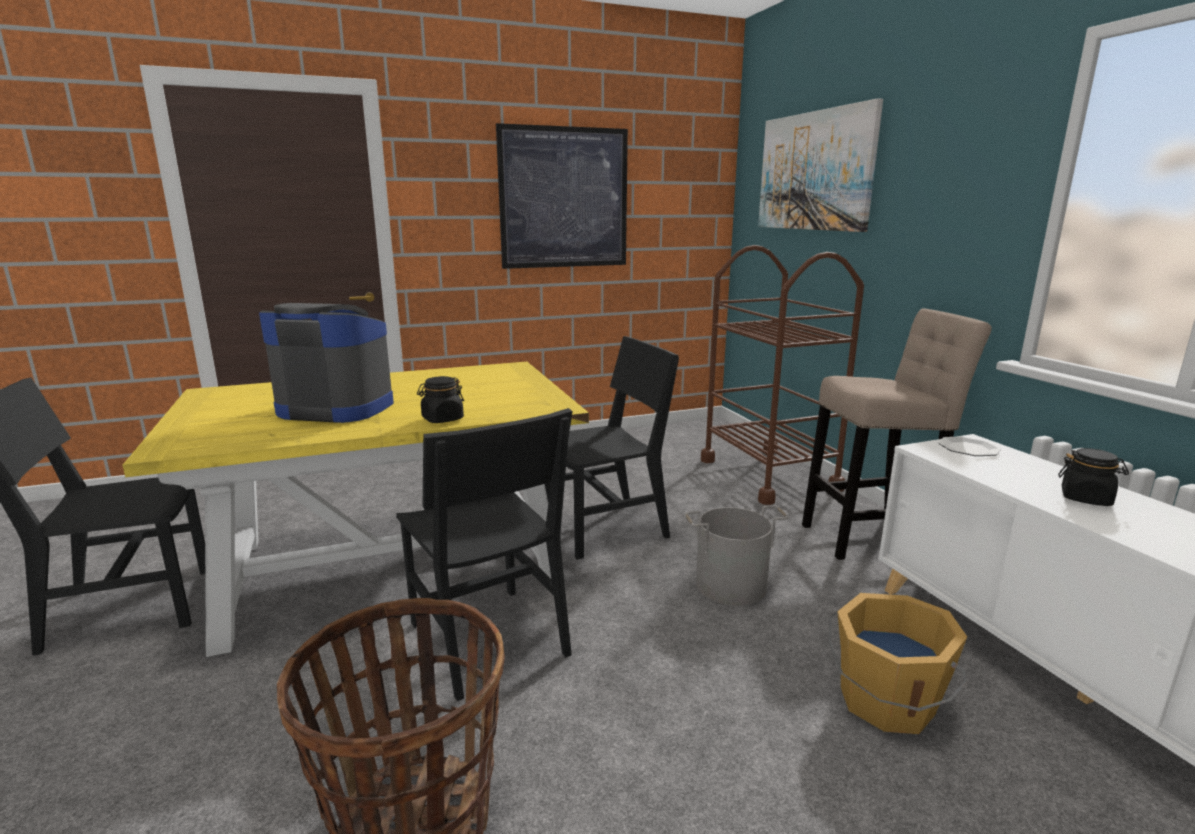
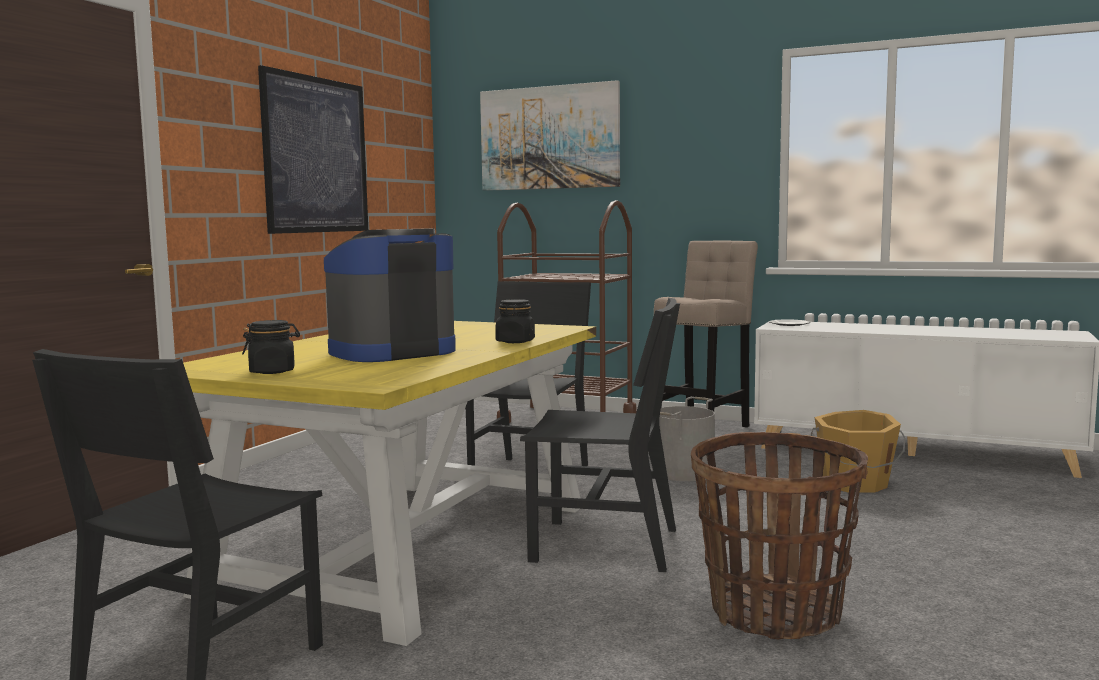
camera: 45 degrees left, 10 degrees down
(1086, 498) = (882, 328): black jar -> black jar (273, 371)

